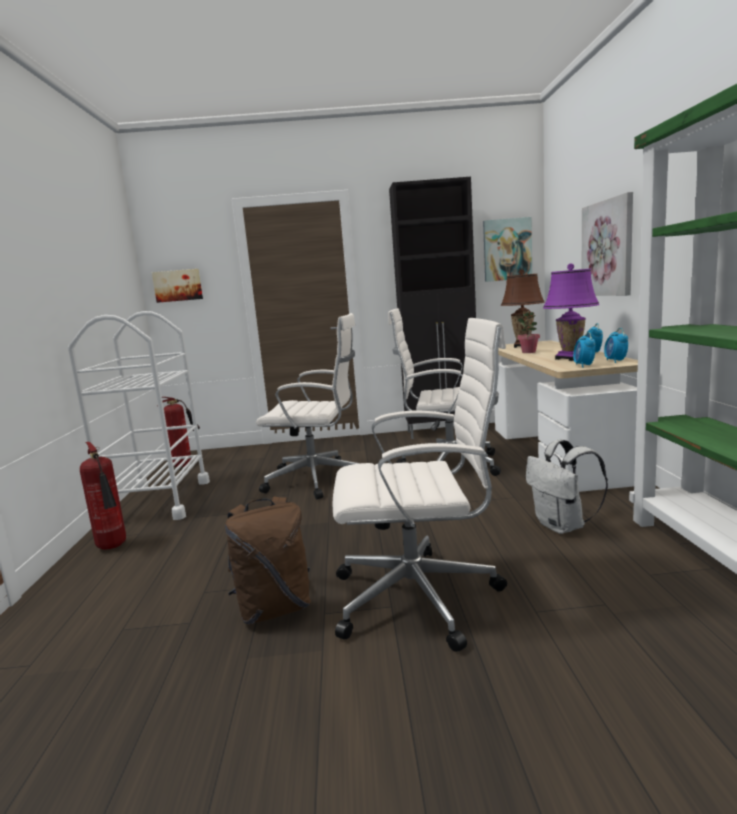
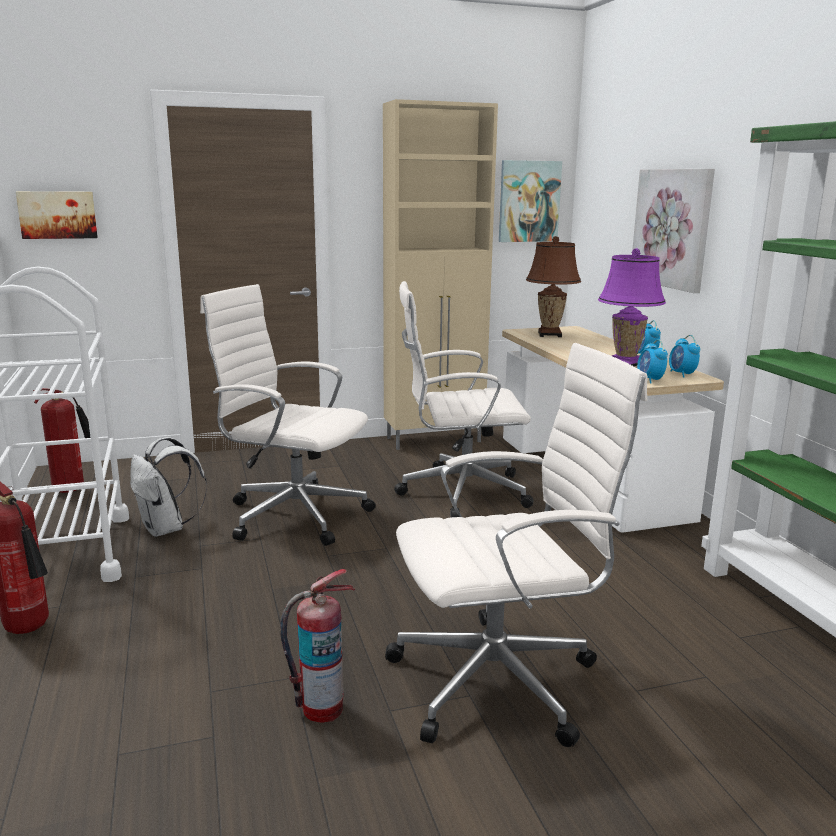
camera: 15 degrees left, 5 degrees up
(274, 608) = (321, 708): brown backpack -> fire extinguisher
(318, 480) = (293, 514): white office chair -> white office chair turned 150 degrees counterclockwise
(443, 432) = (435, 440): black cabinet -> beige cabinet
(528, 352) = (565, 348): potted plant -> none
(562, 526) = (629, 578): white backpack -> white backpack (166, 529)

